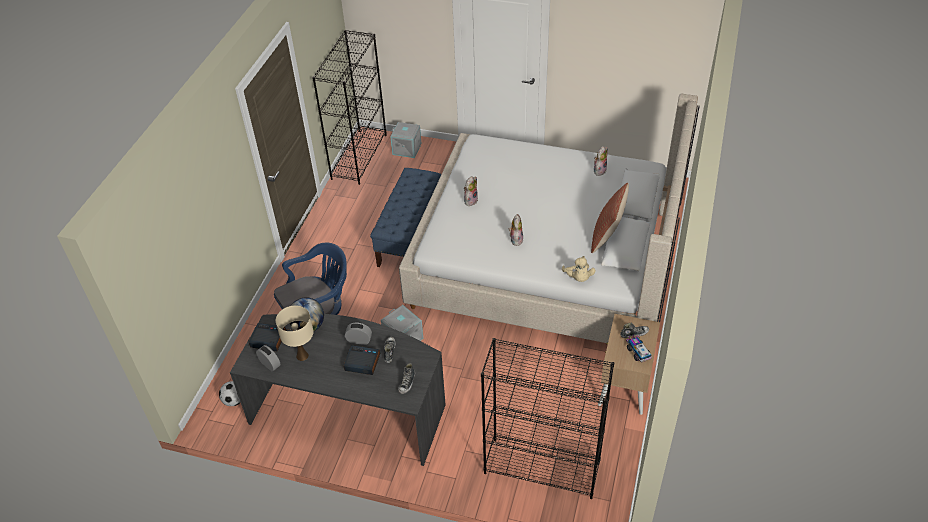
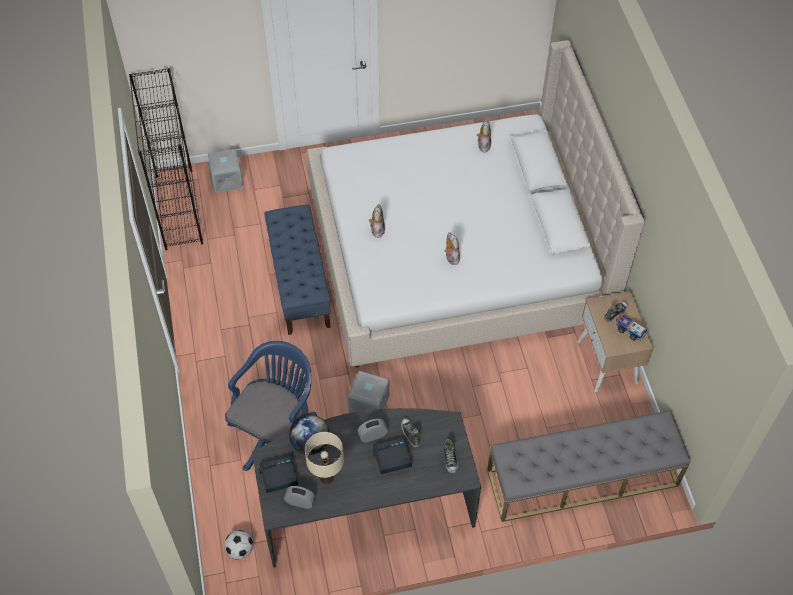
camera: 30 degrees left, 10 degrees up
(541, 468) = (582, 478): black bookcase -> grey bench
(578, 278) = (536, 276): beige plush toy -> none
(607, 236) = (536, 219): pillow -> none

